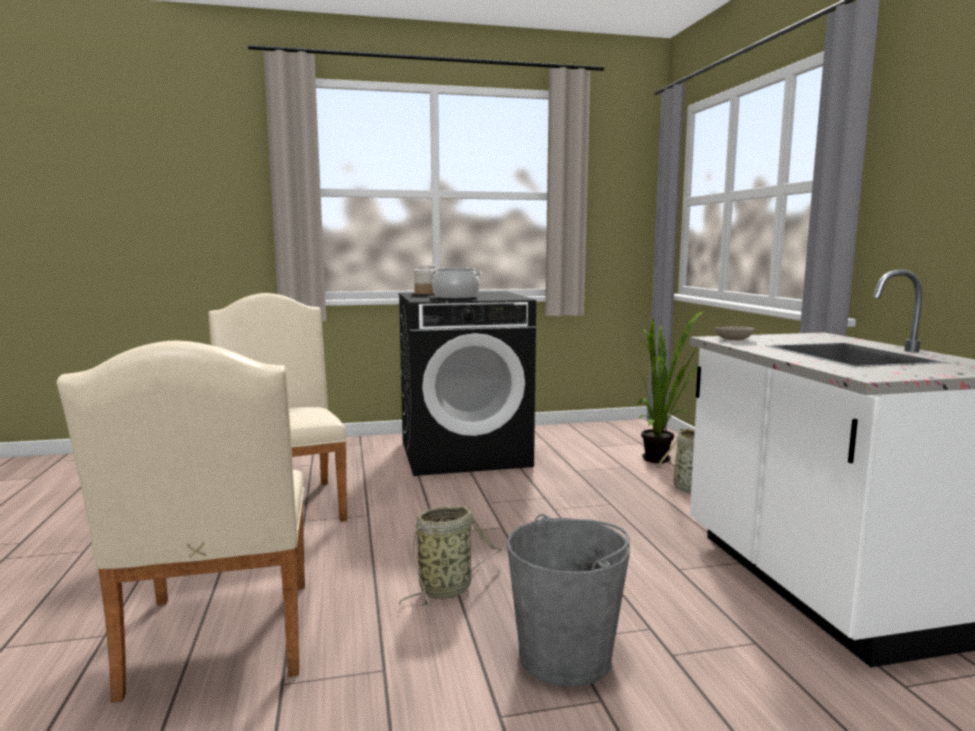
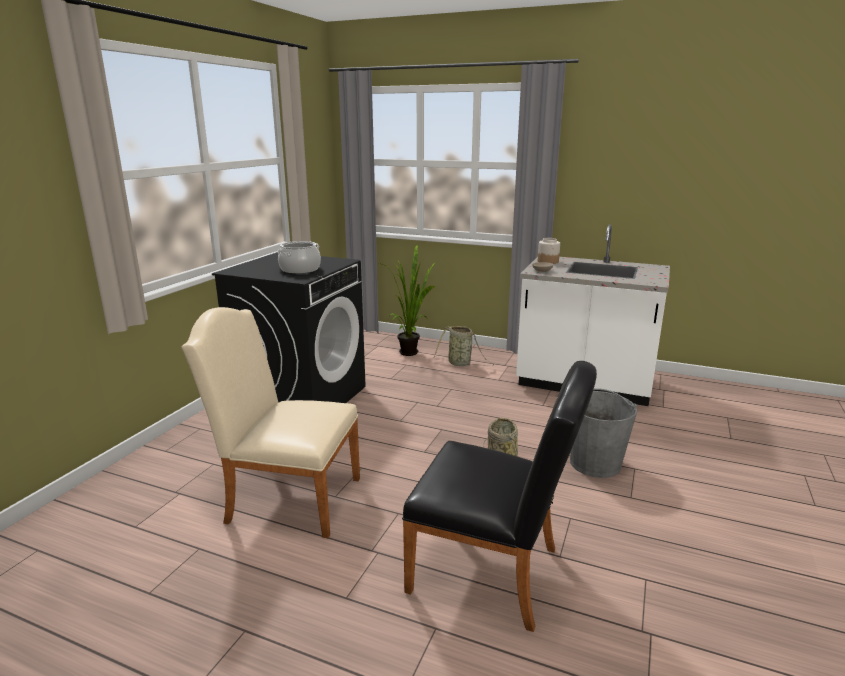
camera: 55 degrees left, 10 degrees up
(218, 644) = (494, 573): beige chair -> black chair
(427, 293) = (246, 269): jar -> jar (548, 261)

